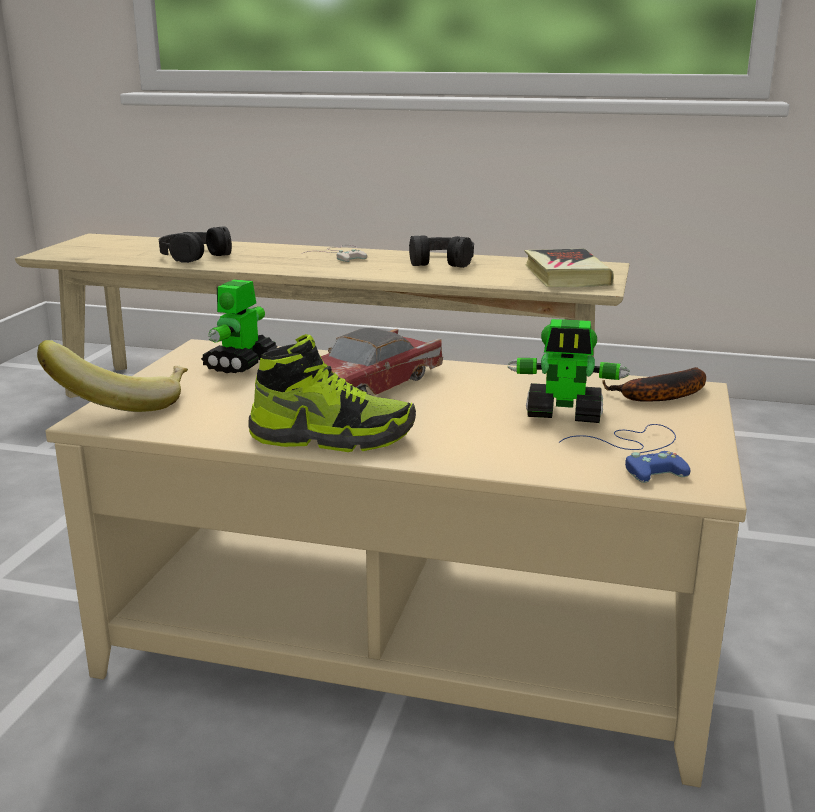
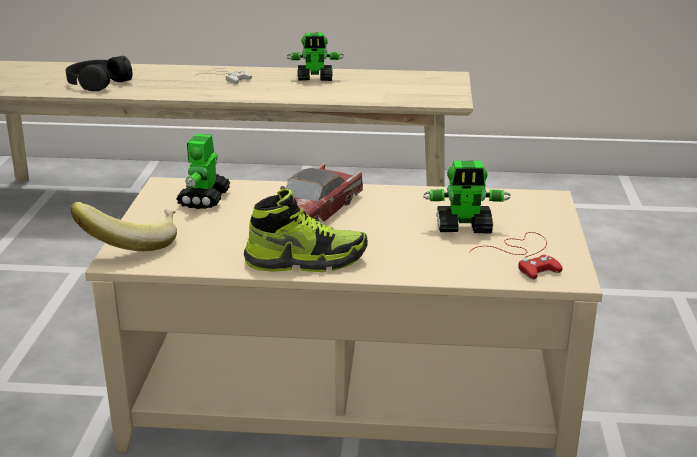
camera: 10 degrees left, 5 degrees up
(441, 262) = (315, 79): black headphones -> toy robot
(565, 276) = (422, 89): book -> none
(639, 453) = (524, 256): blue game controller -> red game controller
(659, 396) = (526, 206): banana -> none

